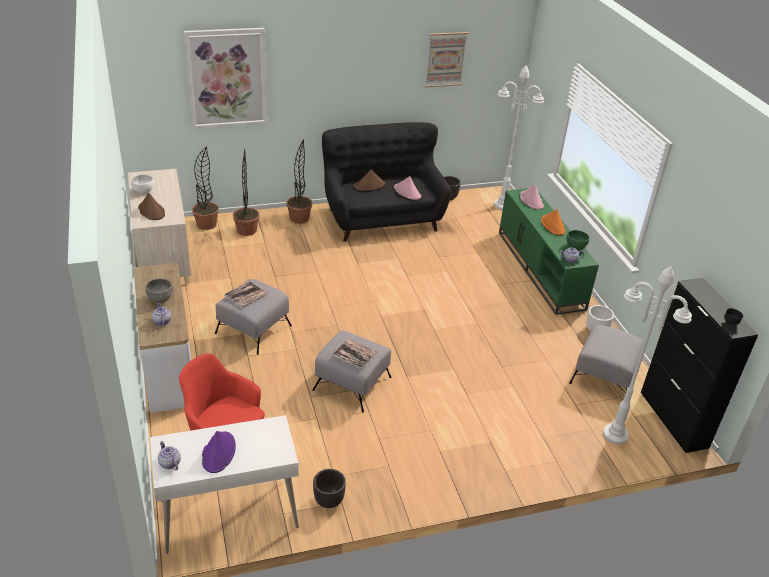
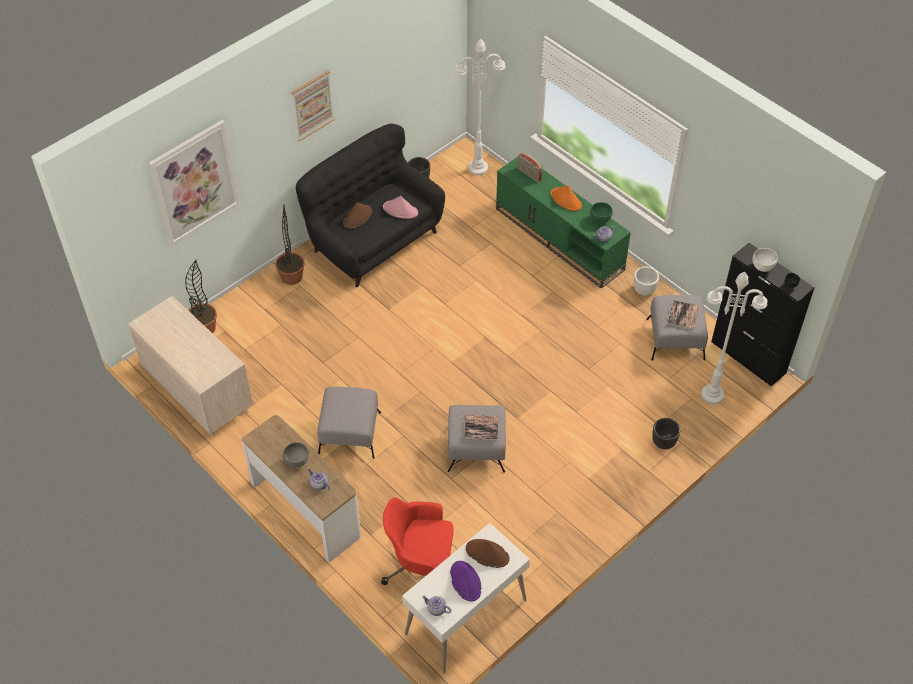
camera: 25 degrees left, 15 degrees up
(144, 191) = (168, 342): white bowl -> white bowl (762, 267)
(151, 211) = (198, 364): brown hat -> brown hat (487, 554)
(245, 295) = (341, 410): book -> book (683, 315)
(247, 230) = (251, 317): potted plant -> none
(329, 500) = (533, 566): black planter -> black planter (664, 442)
(445, 59) = (392, 57): picture -> picture (312, 105)
(531, 201) = (529, 174): pink hat -> radio

